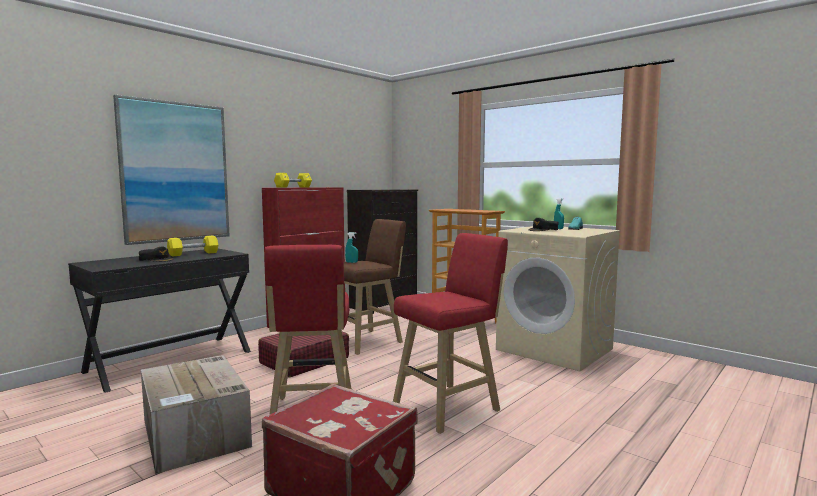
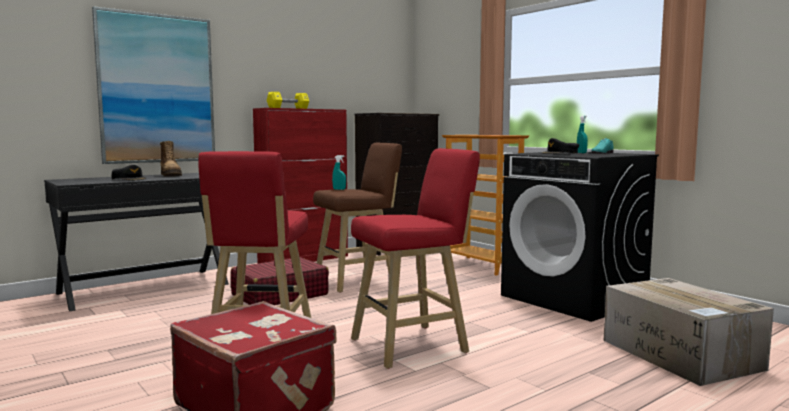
camera: 10 degrees right, 0 degrees up
(193, 254) = (171, 176): yellow dumbbell -> boot
(196, 434) = (136, 351): cardboard box -> cardboard box (682, 355)
(555, 349) = (574, 299): beige washing machine -> black washing machine

